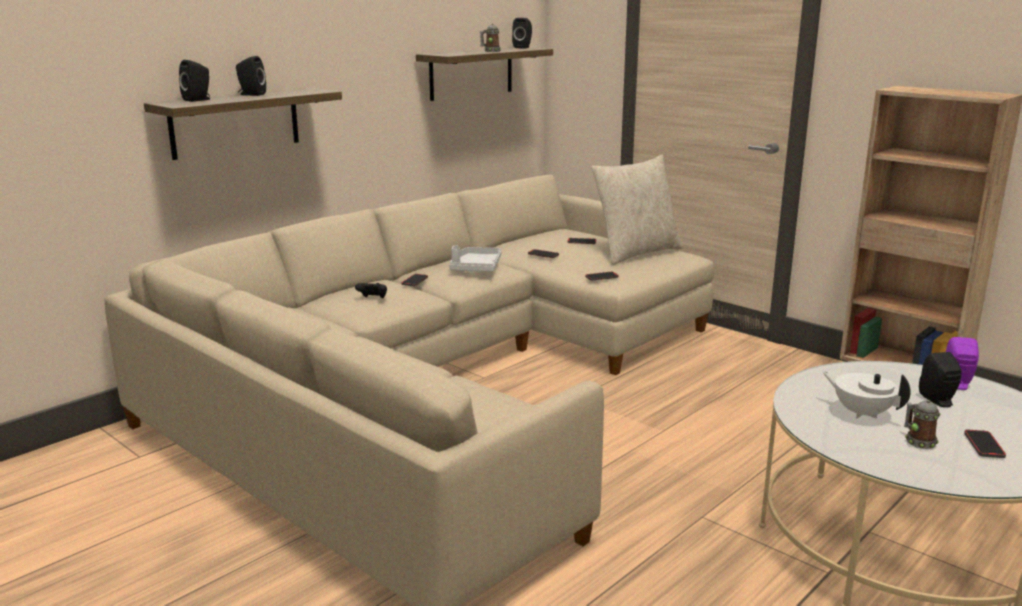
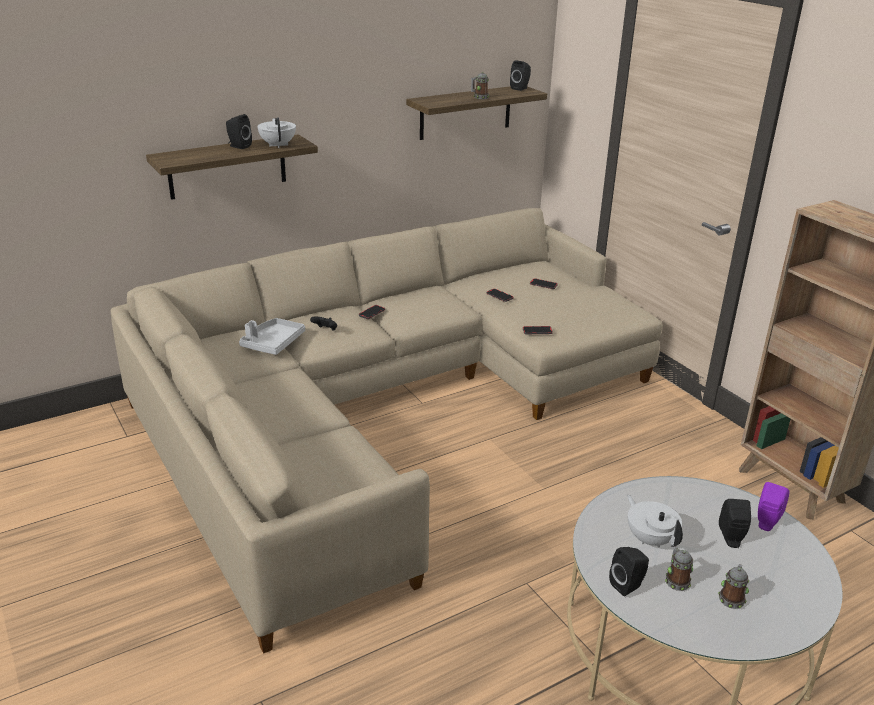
camera: 15 degrees right, 10 degrees up
(198, 100) = (190, 153): black speaker -> black speaker (628, 585)
(296, 92) = (278, 145): none -> white teapot
(476, 268) = (431, 304): grey tray -> grey tray (273, 343)
(636, 253) = (589, 303): beige pillow -> none
(984, 446) = (732, 598): phone -> mug

